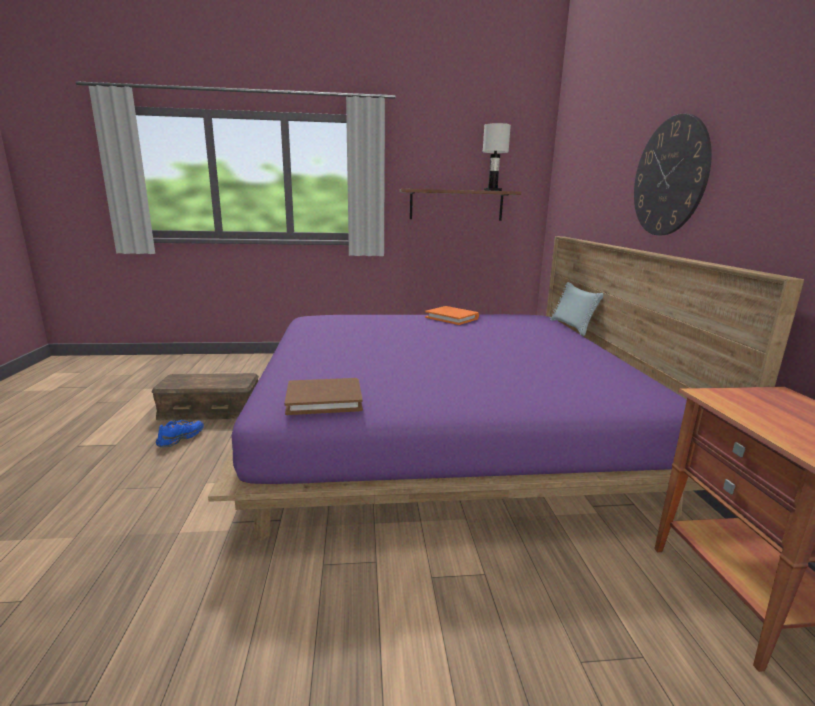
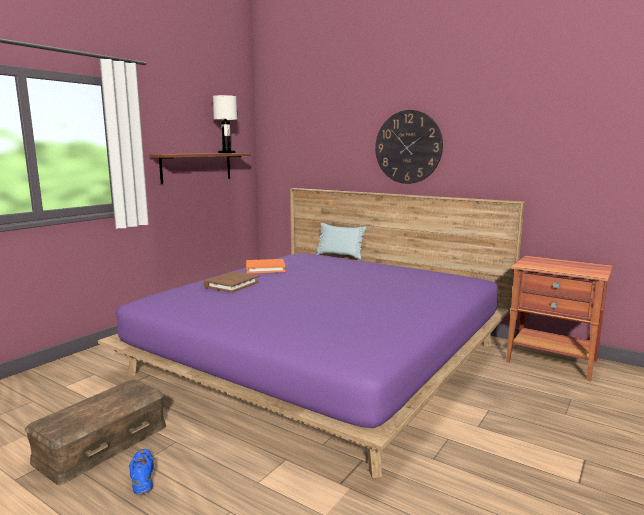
camera: 50 degrees left, 5 degrees down
(324, 400) = (374, 340): brown book -> brown book (232, 284)

